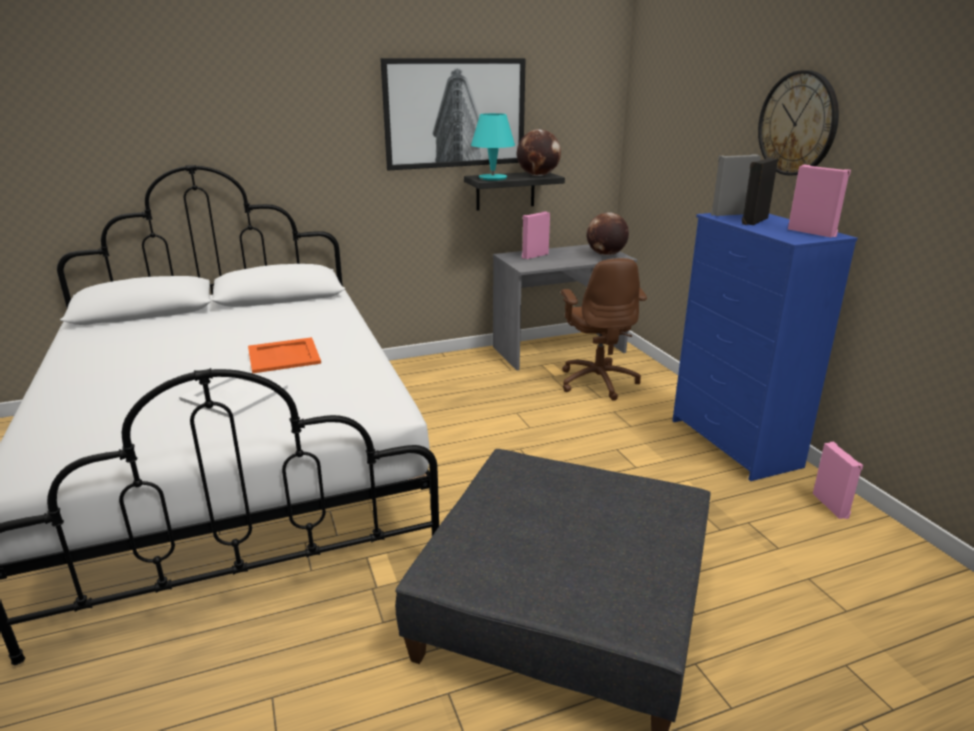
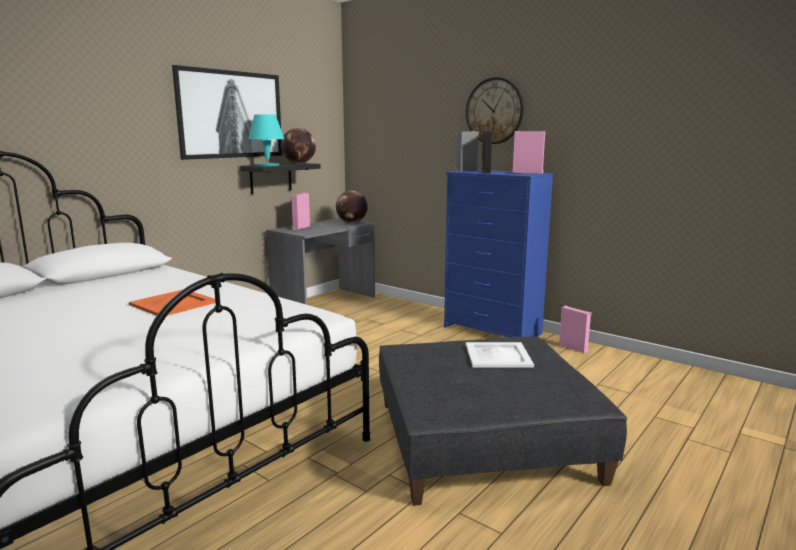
camera: 30 degrees left, 10 degrees down
(234, 393) = (164, 330): white tray -> white tray (497, 355)
(598, 381) = (372, 315): brown office chair -> none

